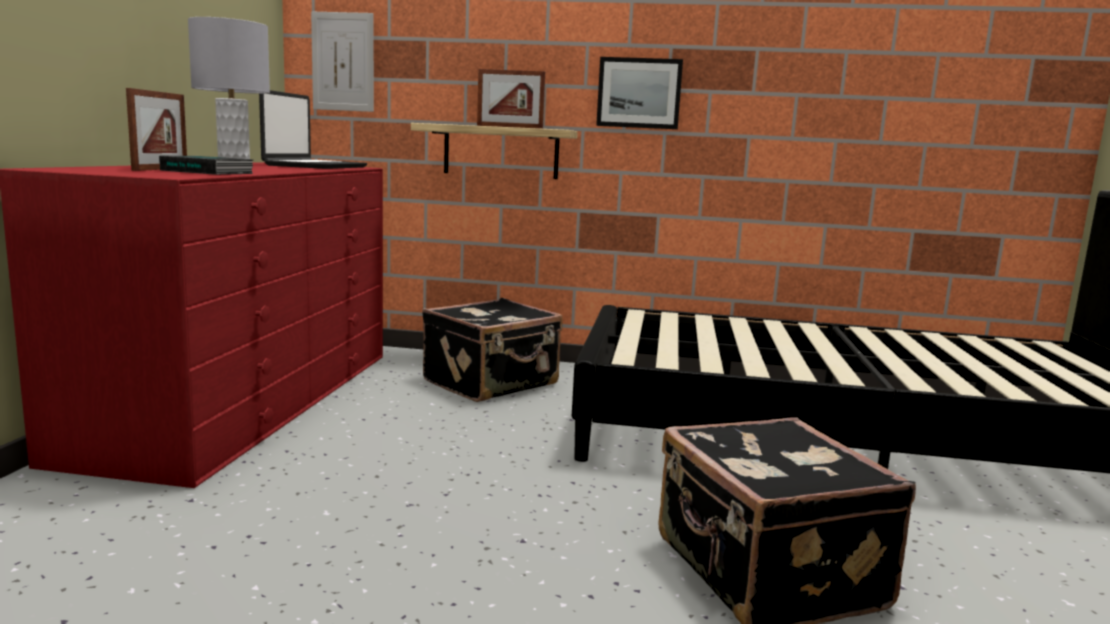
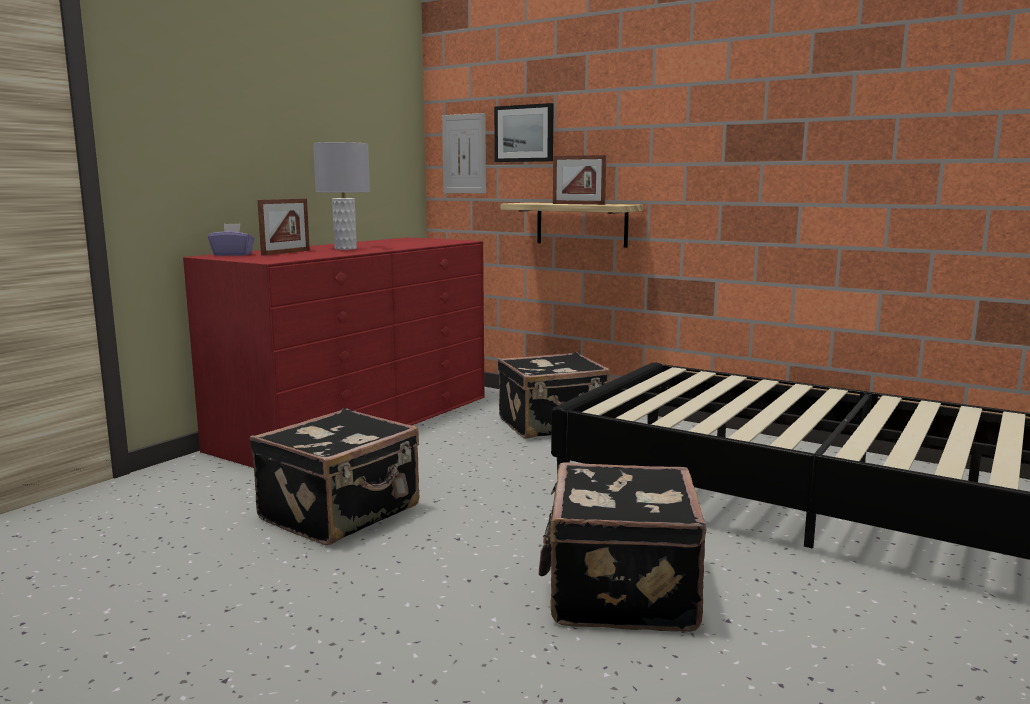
camera: 25 degrees right, 0 degrees up
(81, 168) = (233, 254): none -> purple tissue box
(209, 172) = (311, 254): book -> none
(315, 166) = (425, 242): laptop -> none
(336, 531) = (342, 513): none -> black suitcase
(639, 93) = (696, 168): picture -> picture (524, 133)

